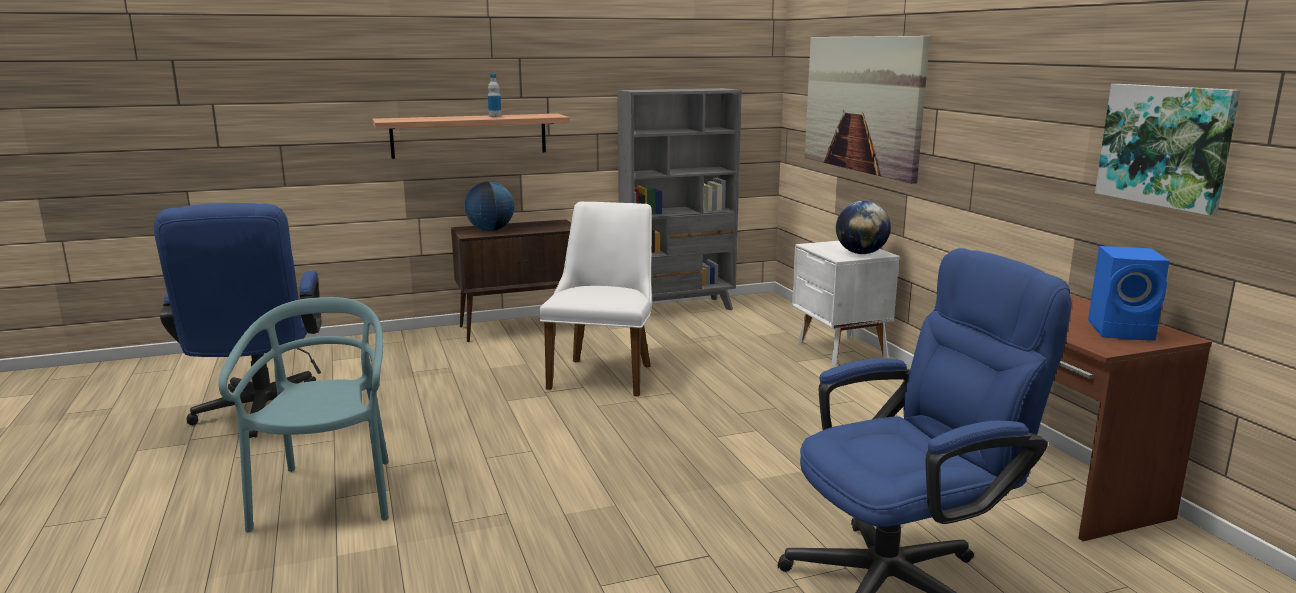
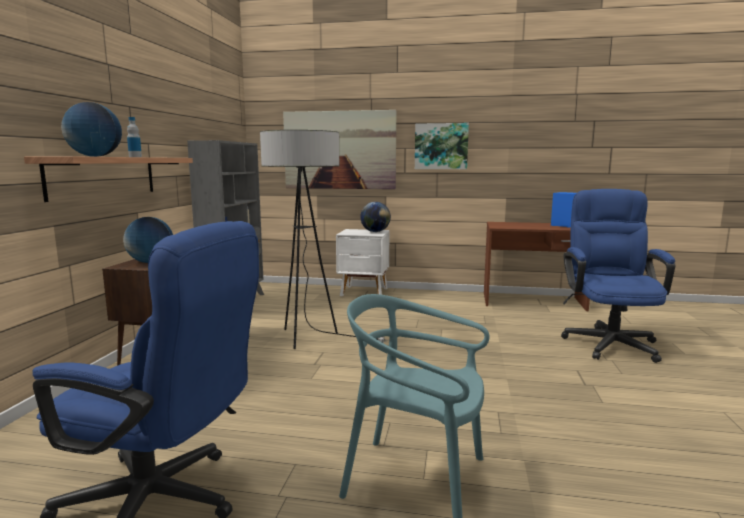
camera: 60 degrees left, 5 degrees down
(433, 118) = (95, 156): none -> globe
(605, 373) = (309, 342): white chair -> floor lamp
(1165, 145) = (550, 152): picture -> picture (441, 146)

